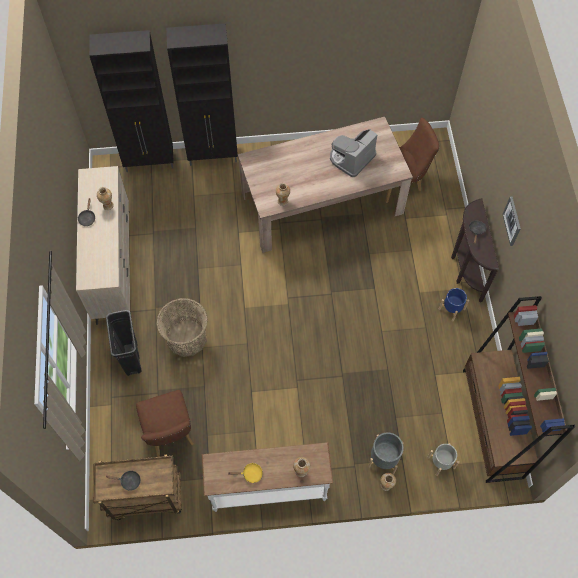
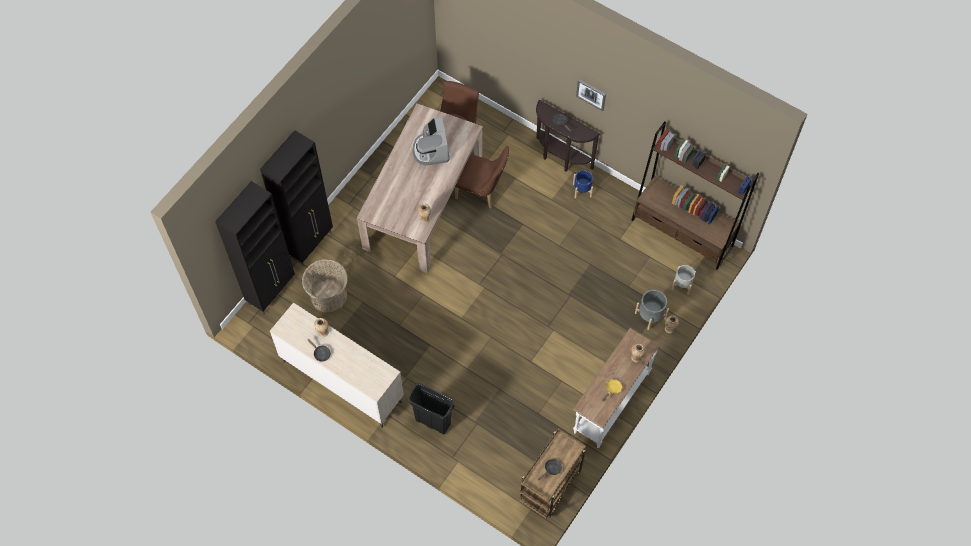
camera: 50 degrees left, 0 degrees up
(170, 434) = (516, 437): brown chair -> brown chair (482, 192)
(186, 338) = (450, 373): basket -> basket (328, 296)

